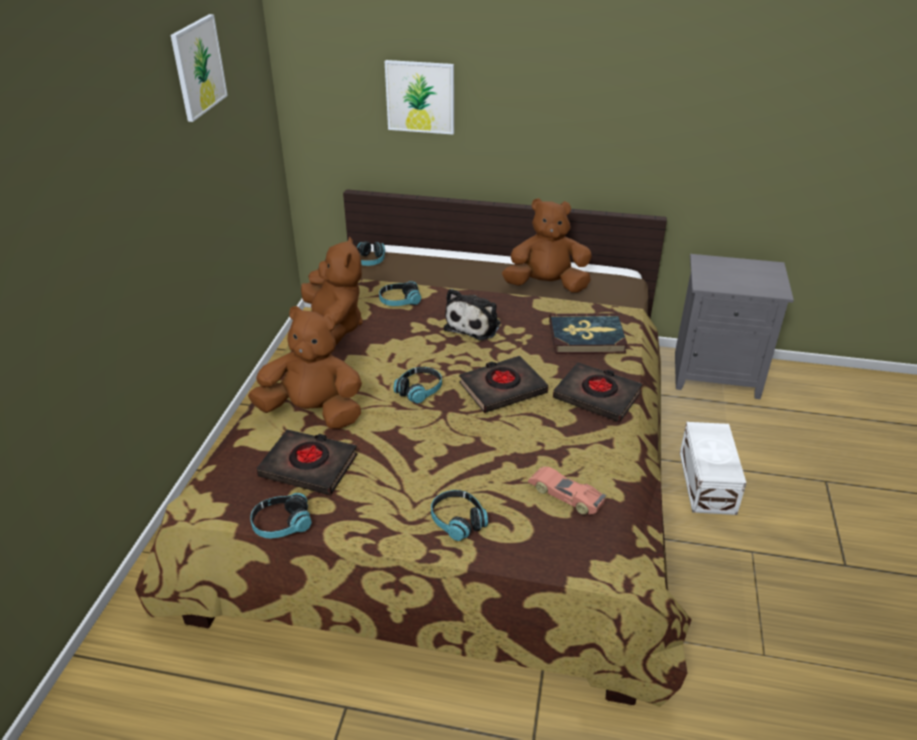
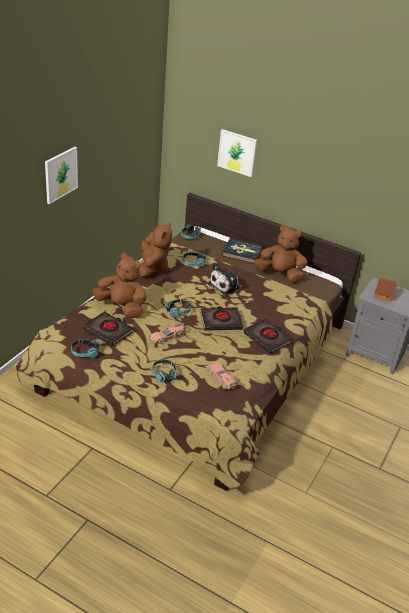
camera: 15 degrees right, 0 degrees up
(198, 67) = (115, 120): picture -> picture (61, 174)
(425, 445) = (167, 337): none -> toy car
(586, 337) = (282, 307): book -> book (242, 253)
(706, 483) = (329, 407): white storage box -> none
(725, 275) = (384, 294): none -> toy house

